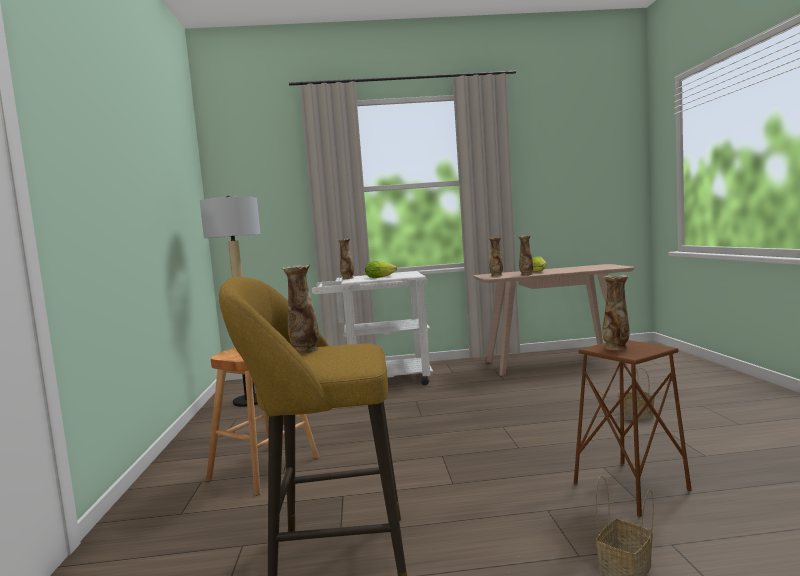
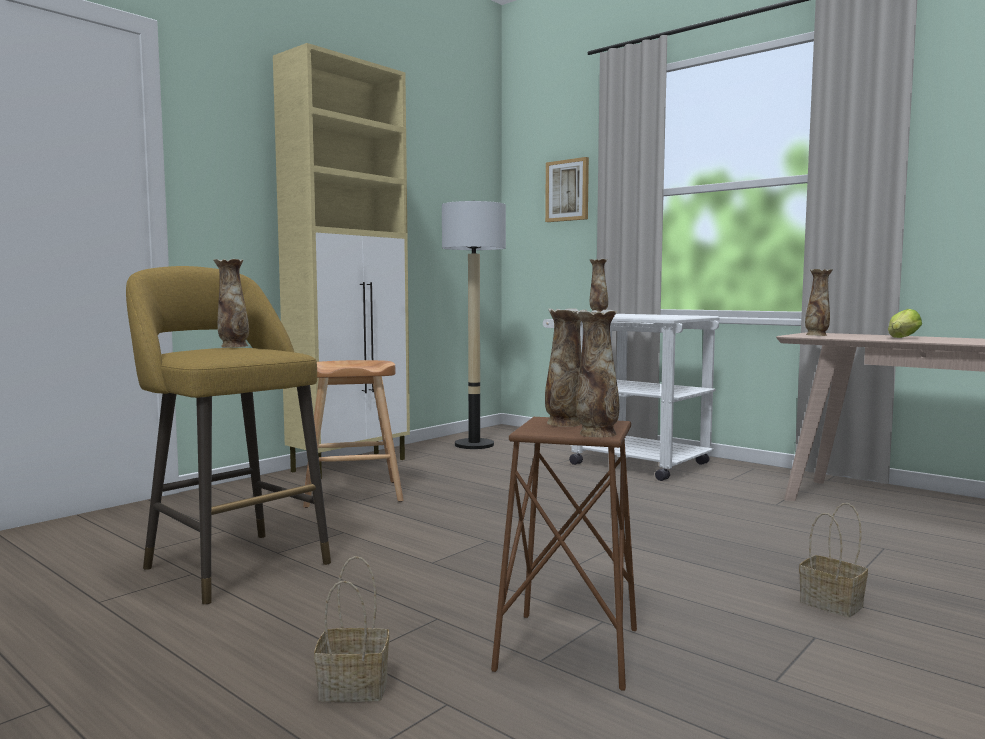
camera: 45 degrees right, 0 degrees up
(193, 449) = (351, 465): none -> beige cabinet
(273, 187) = (567, 190): none -> picture
(382, 277) = (634, 316): lettuce -> none
(526, 275) = (858, 338): vase -> vase (596, 434)

